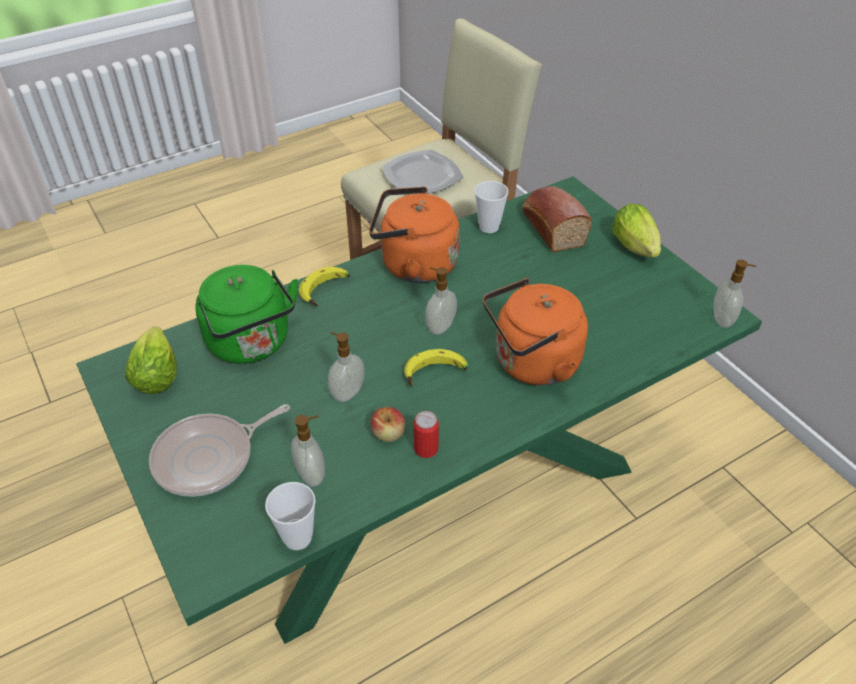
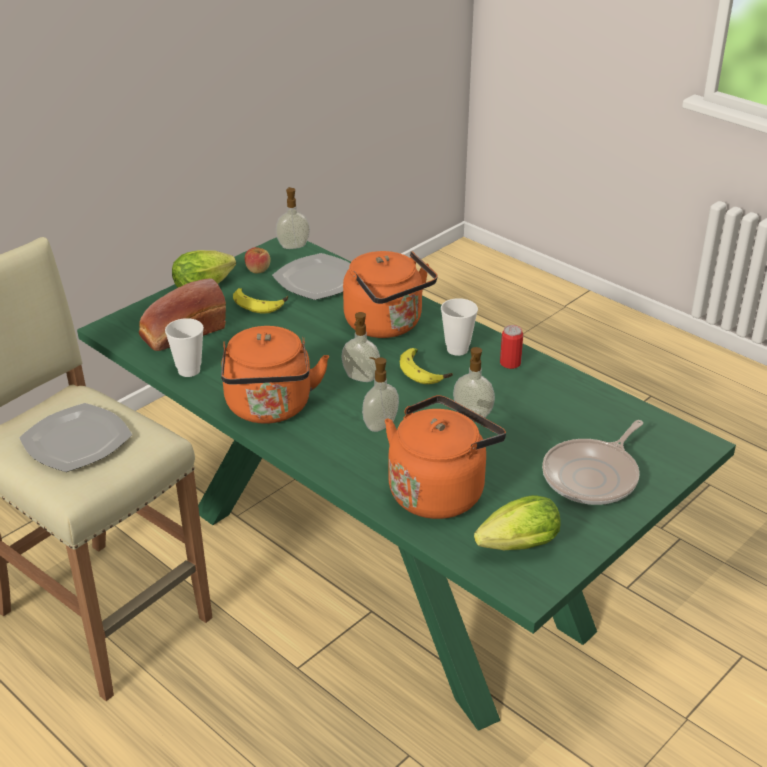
camera: 105 degrees left, 10 degrees down
(209, 458) = (593, 476): frying pan -> frying pan turned 90 degrees clockwise
(252, 344) = (439, 491): green kettle -> orange kettle
(297, 538) = (633, 408): cup -> cup (457, 349)
(312, 474) = (572, 414): soap dispenser -> soap dispenser (379, 425)
(326, 291) = (335, 459): banana -> banana (260, 304)
(388, 434) = (506, 384): apple -> apple (258, 270)
(638, 327) = (318, 280): none -> plate

